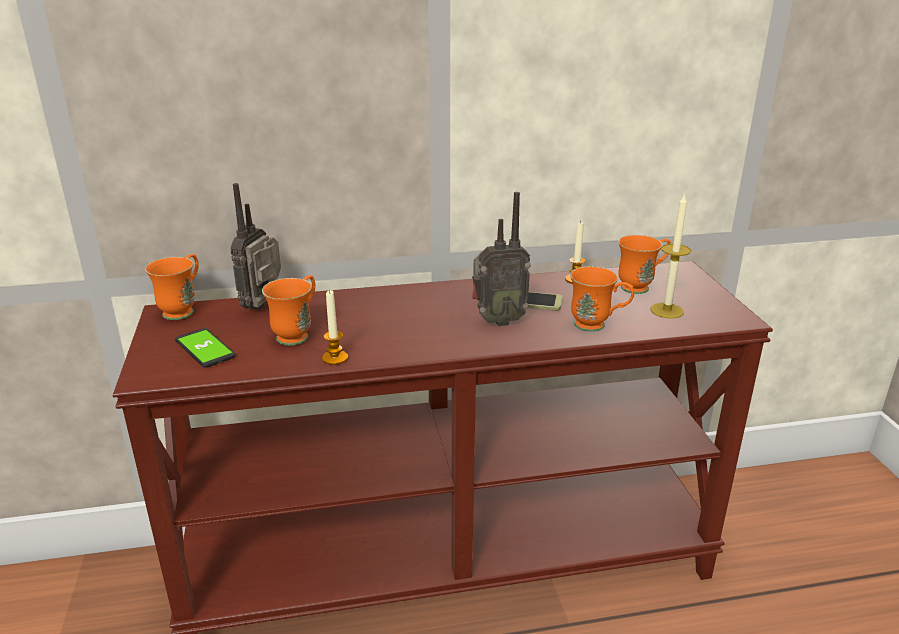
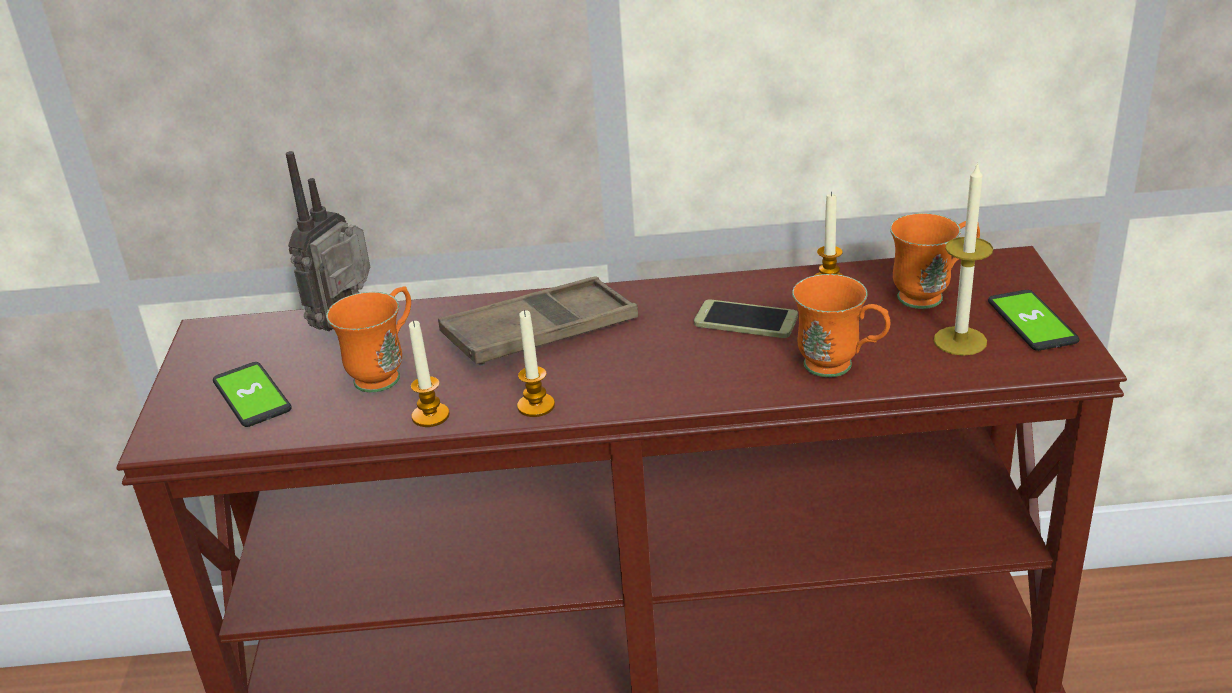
camera: 10 degrees right, 5 degrees up
(183, 310) = (234, 329): orange mug -> none
(397, 309) = (540, 332): none -> brown tray
(406, 351) = (536, 406): none -> candle
(497, 321) = (686, 355): radio -> none
(706, 300) = (1032, 322): none -> phone

